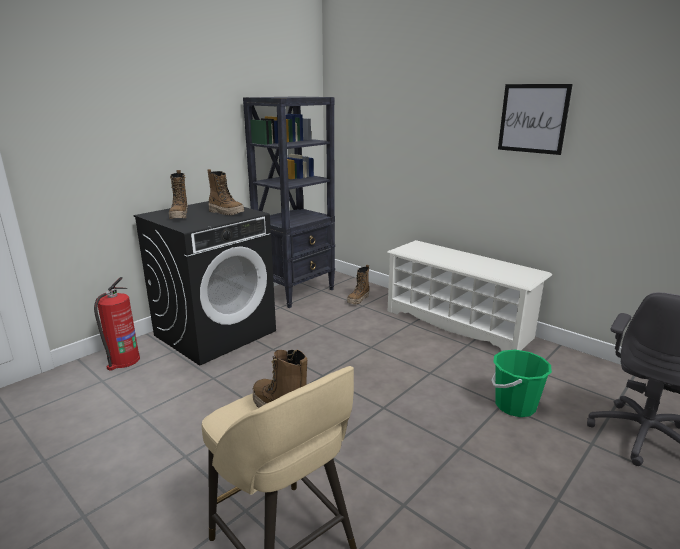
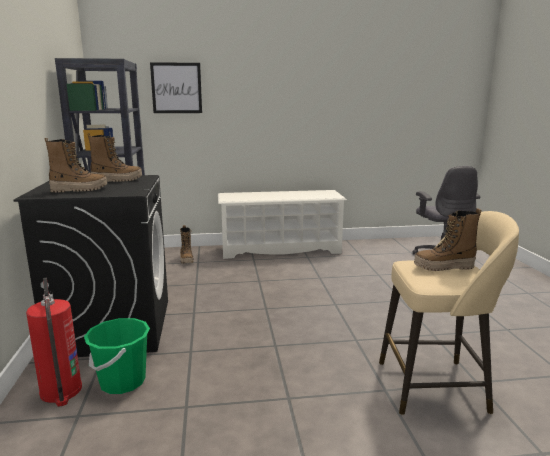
camera: 50 degrees left, 5 degrees down
(180, 216) = (79, 190): boot -> boot turned 45 degrees counterclockwise
(515, 406) = (384, 272): green bucket -> green bucket (122, 382)
(533, 118) = (308, 81): picture -> picture (176, 88)

